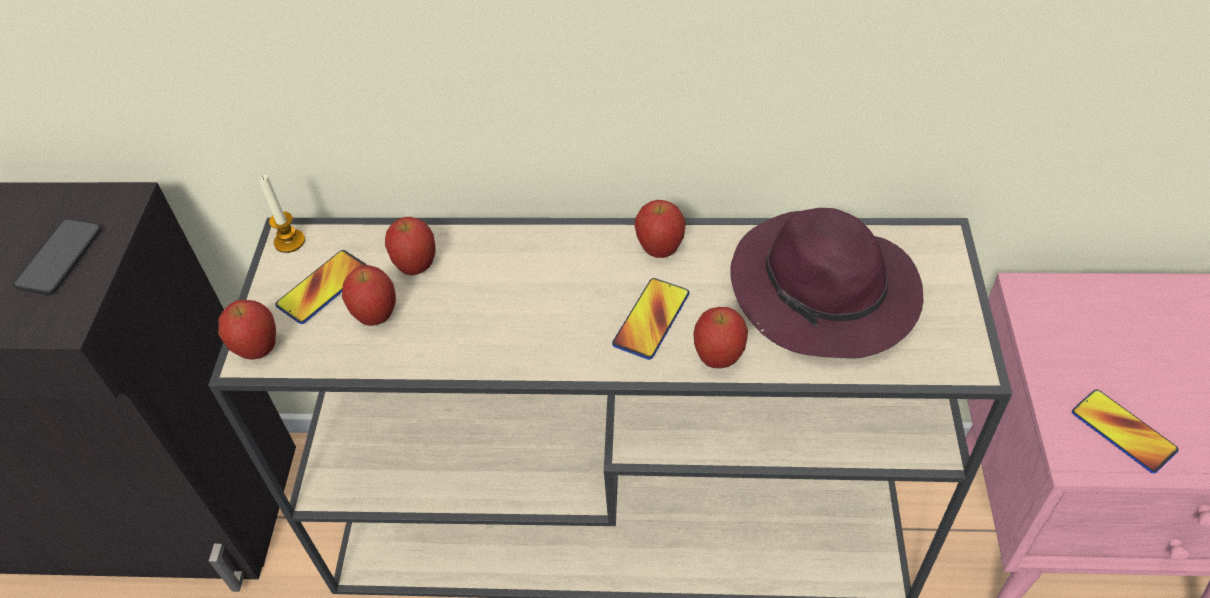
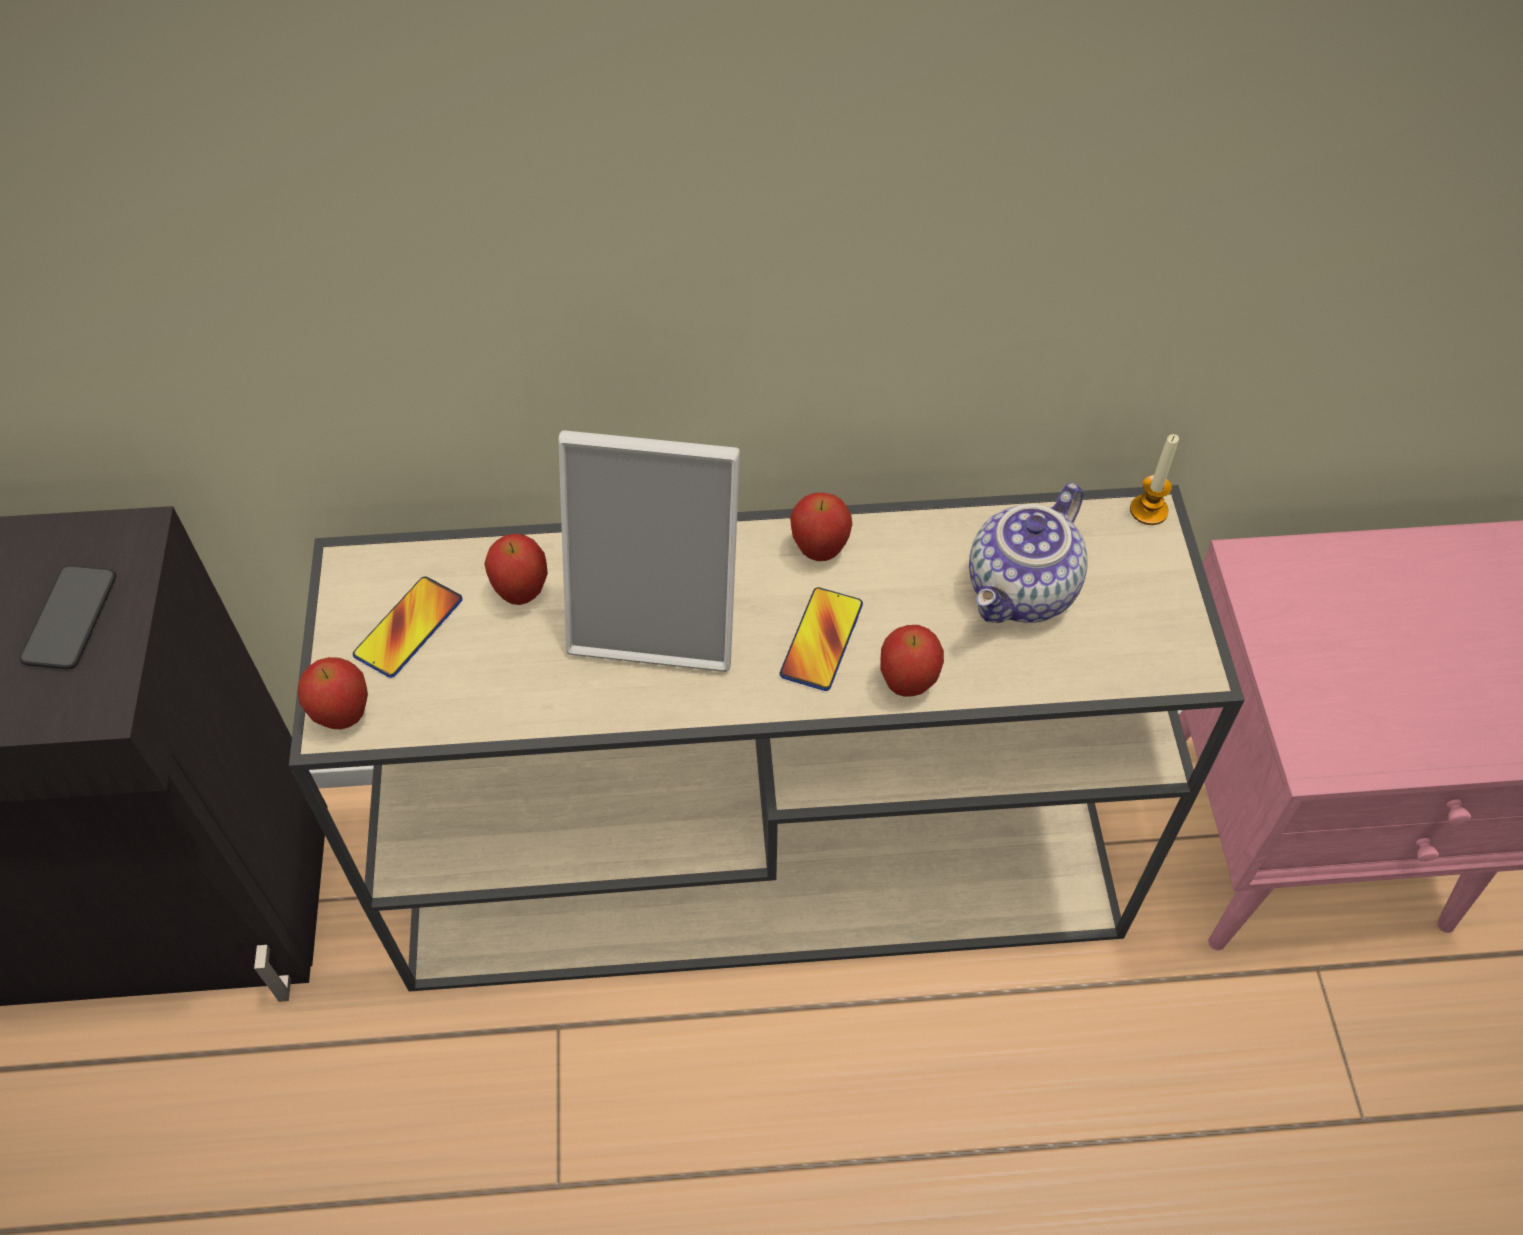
camera: 10 degrees left, 5 degrees up
(289, 241) = (352, 569): candle -> candle (1148, 510)
(376, 316) = (484, 660): apple -> none
(522, 291) = (659, 615): none -> picture frame
(825, 293) = (1023, 592): purple hat -> teapot
(1123, 431) = (1363, 725): phone -> none

